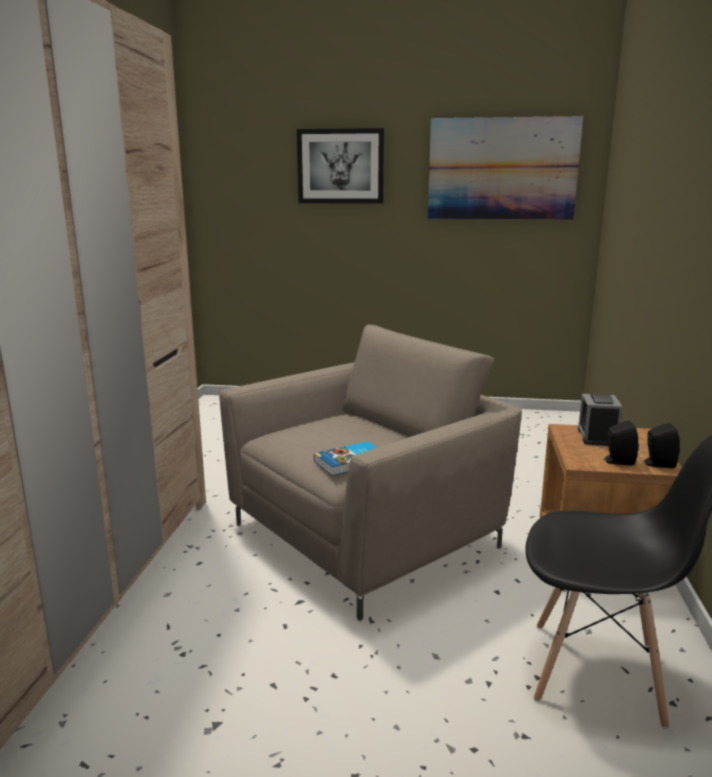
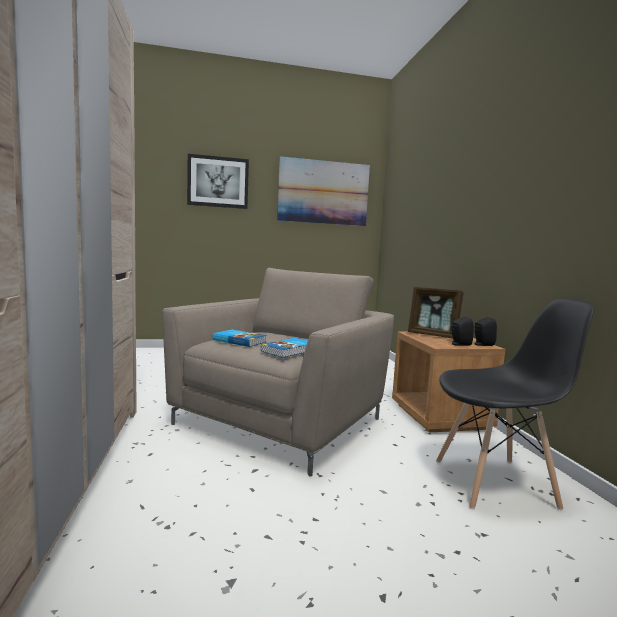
camera: 20 degrees left, 10 degrees down
(303, 438) = (240, 341): none -> book
(597, 437) = (433, 335): alarm clock -> picture frame

